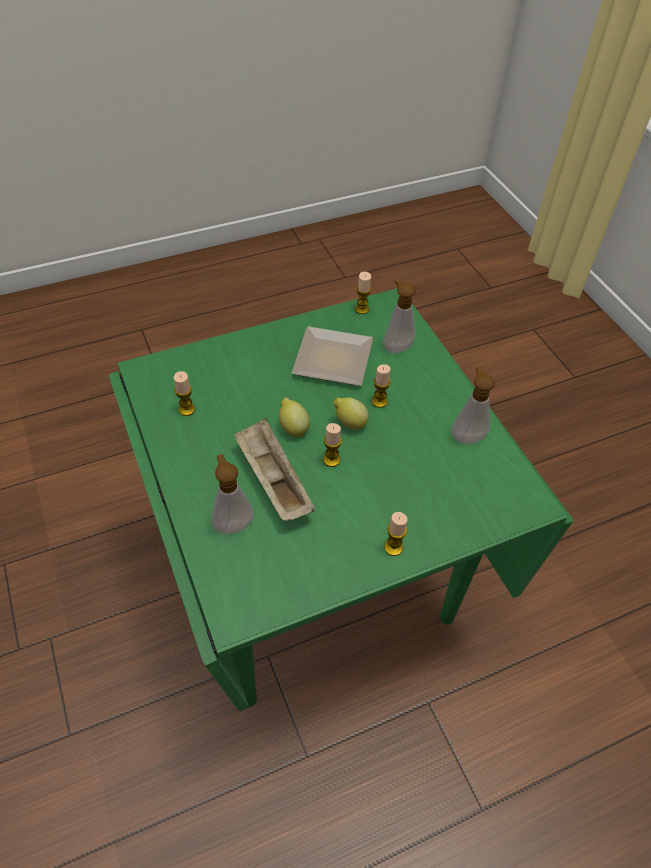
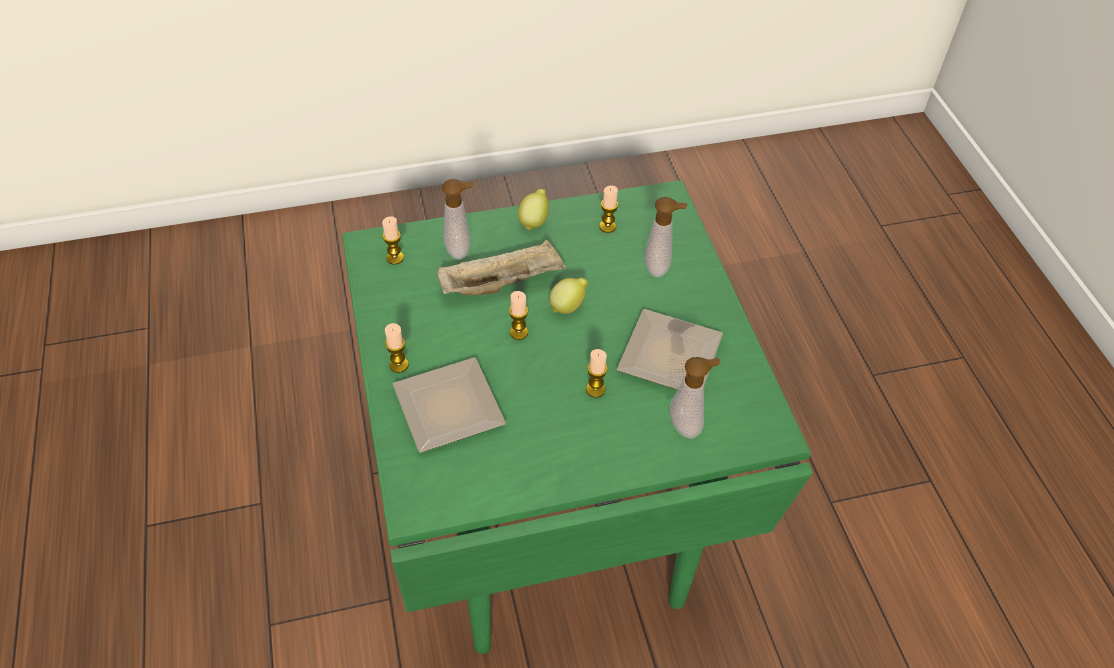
camera: 100 degrees right, 0 degrees up
(349, 423) = (566, 356): lemon -> lemon (534, 221)
(362, 309) = (762, 401): candle -> candle (395, 258)
(429, 495) = (453, 409): none -> plate
(467, 436) = (526, 466): soap dispenser -> soap dispenser (659, 268)

